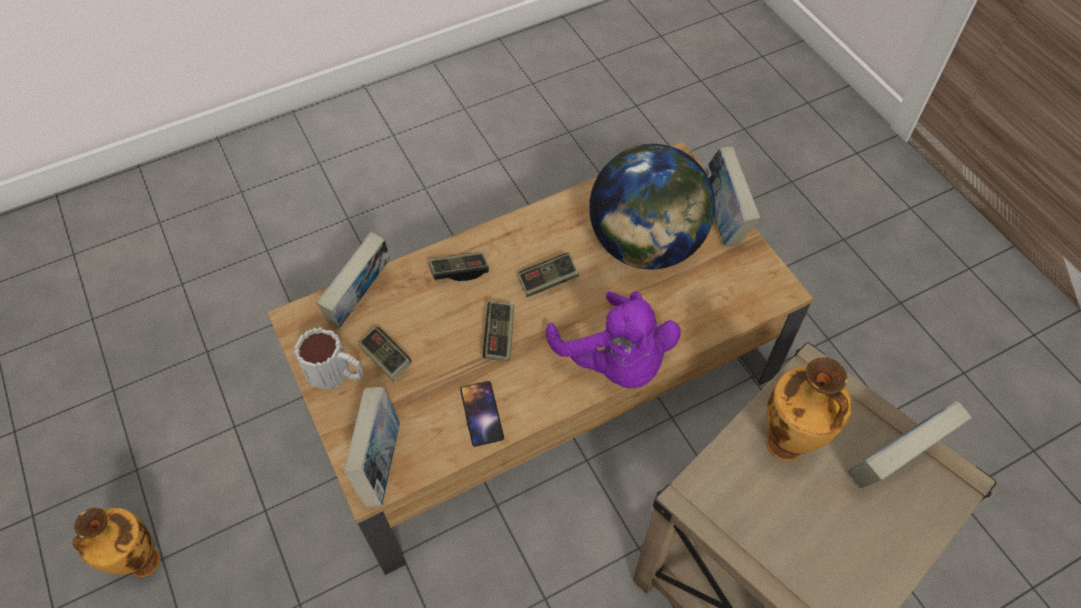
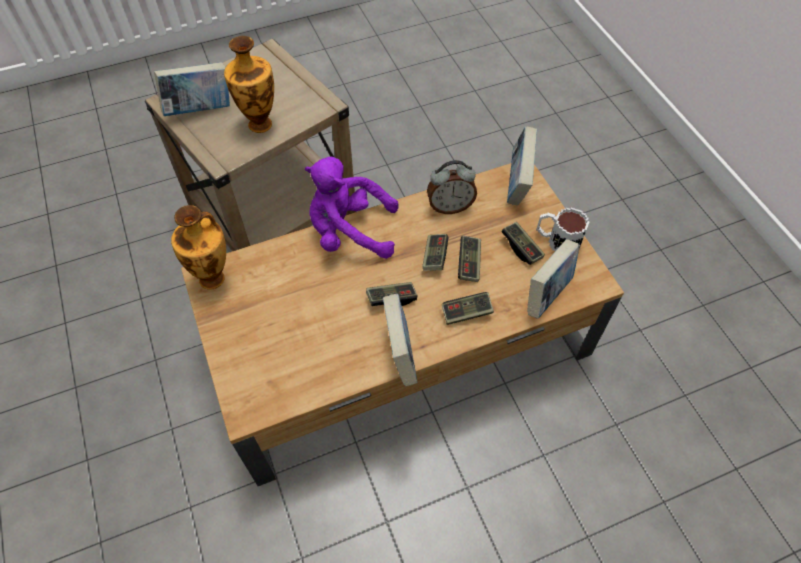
camera: 175 degrees left, 0 degrees up
(142, 563) = (672, 248): vase -> vase (214, 278)
(455, 331) = (469, 263): none -> game controller
(481, 413) = (450, 206): phone -> alarm clock
(615, 362) = (349, 232): purple plush toy -> purple plush toy turned 60 degrees counterclockwise
(645, 245) = (302, 323): globe -> none
(722, 218) = (224, 344): book -> book (400, 353)

